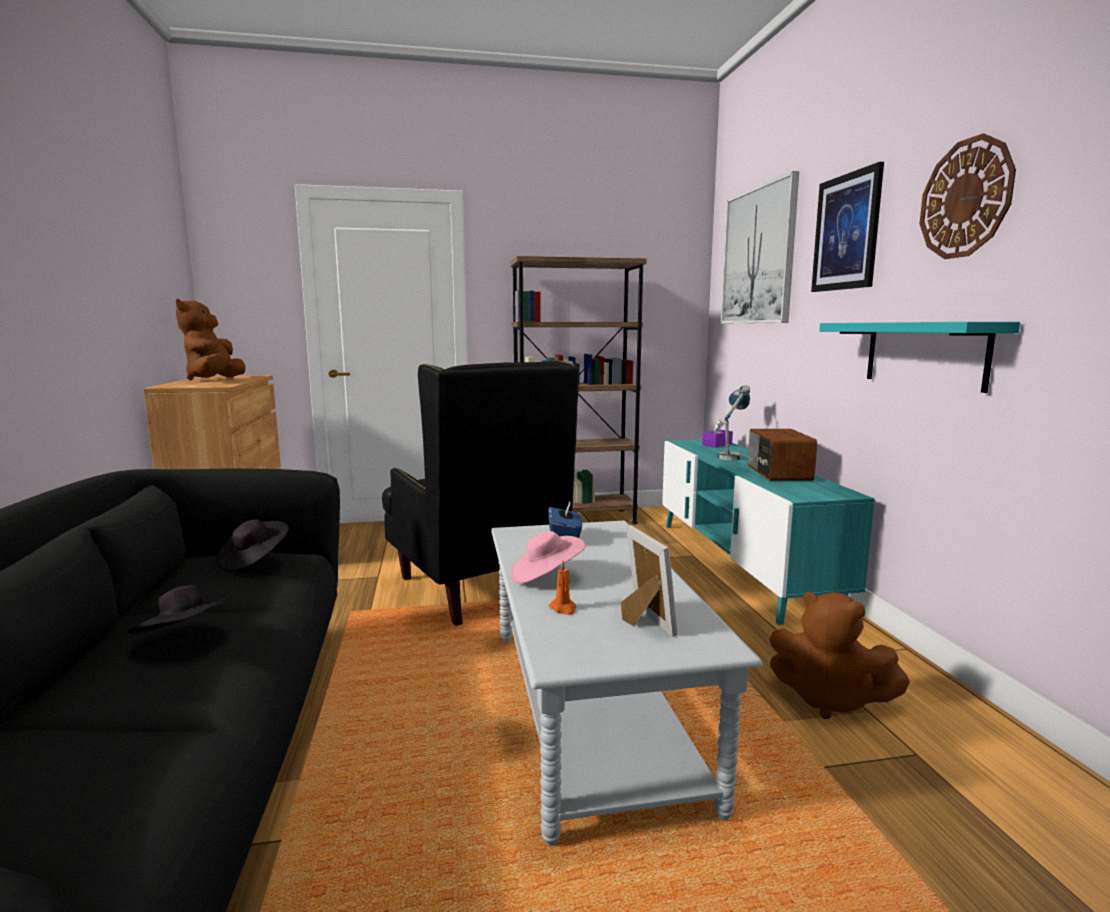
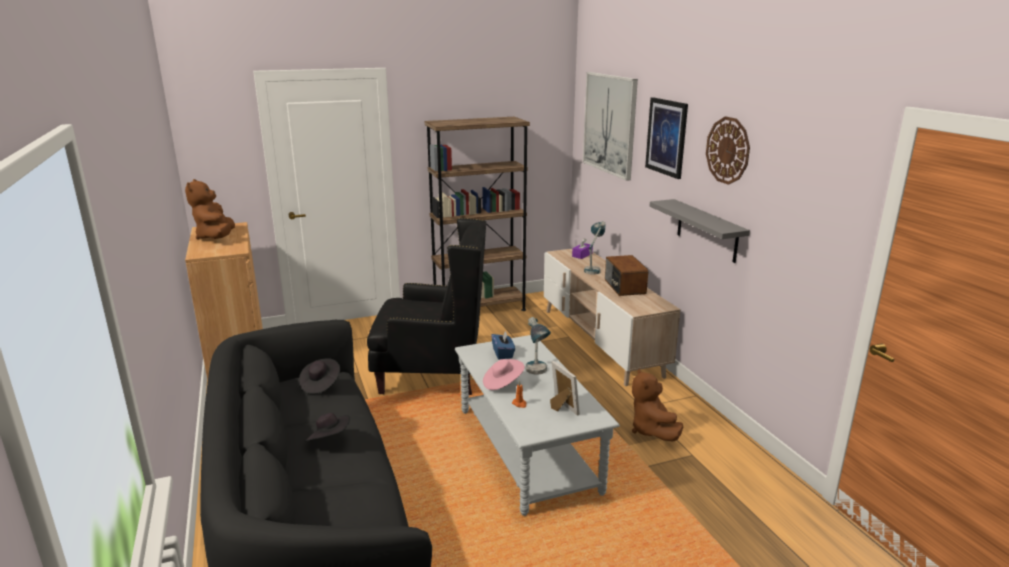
camera: 10 degrees left, 10 degrees up
(477, 589) = (432, 376): black armchair -> black armchair turned 45 degrees counterclockwise
(612, 567) = (537, 374): none -> table lamp
(741, 564) = (600, 341): turquoise tv stand -> beige tv stand
(828, 700) = (652, 430): brown plush toy -> brown plush toy turned 60 degrees clockwise
(924, 354) = (707, 230): turquoise shelf -> grey shelf

